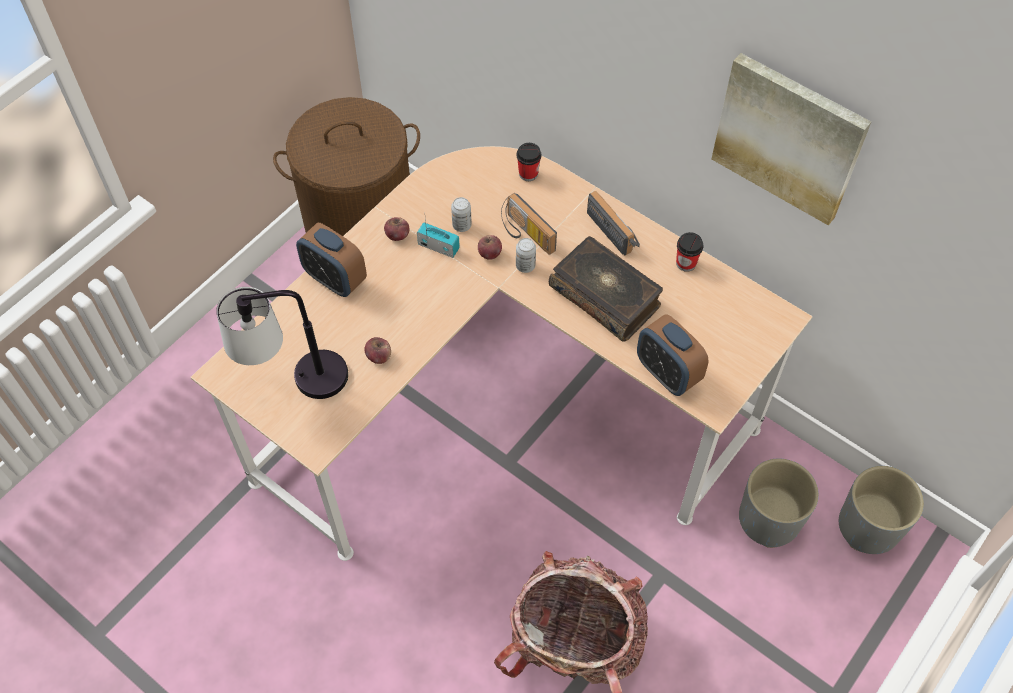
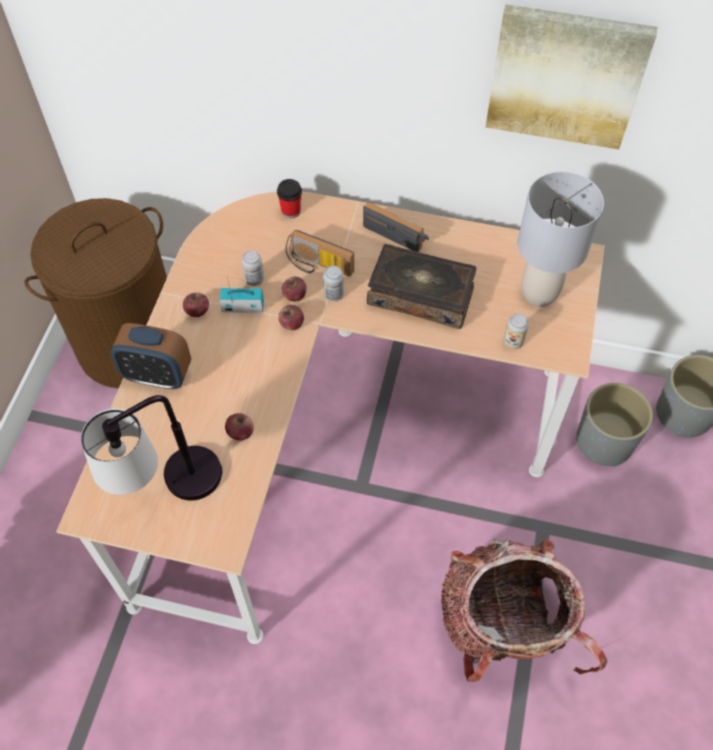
camera: 25 degrees left, 0 degrees up
(473, 278) = (291, 324): none -> apple
(667, 373) = (513, 342): alarm clock -> can
(686, 263) = (474, 239): cup -> none
(718, 338) = (538, 294): none -> grey table lamp

